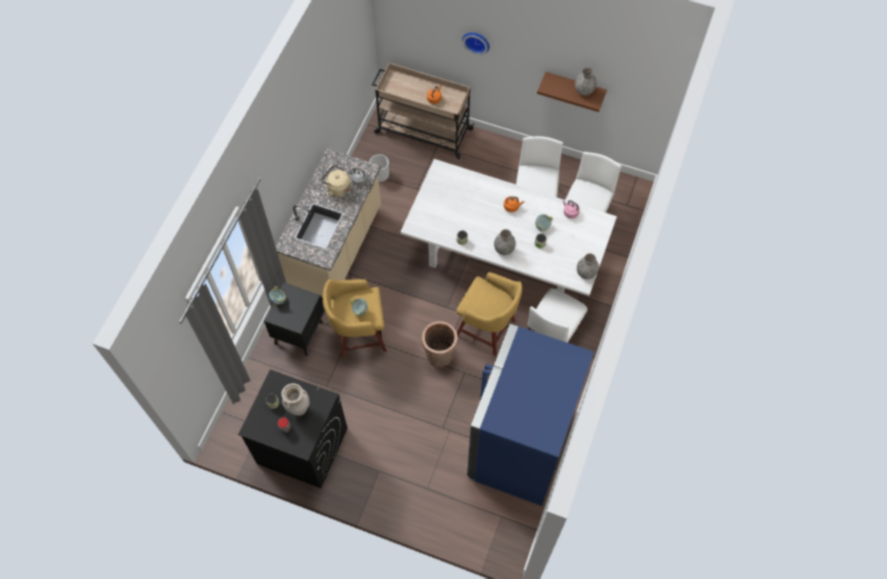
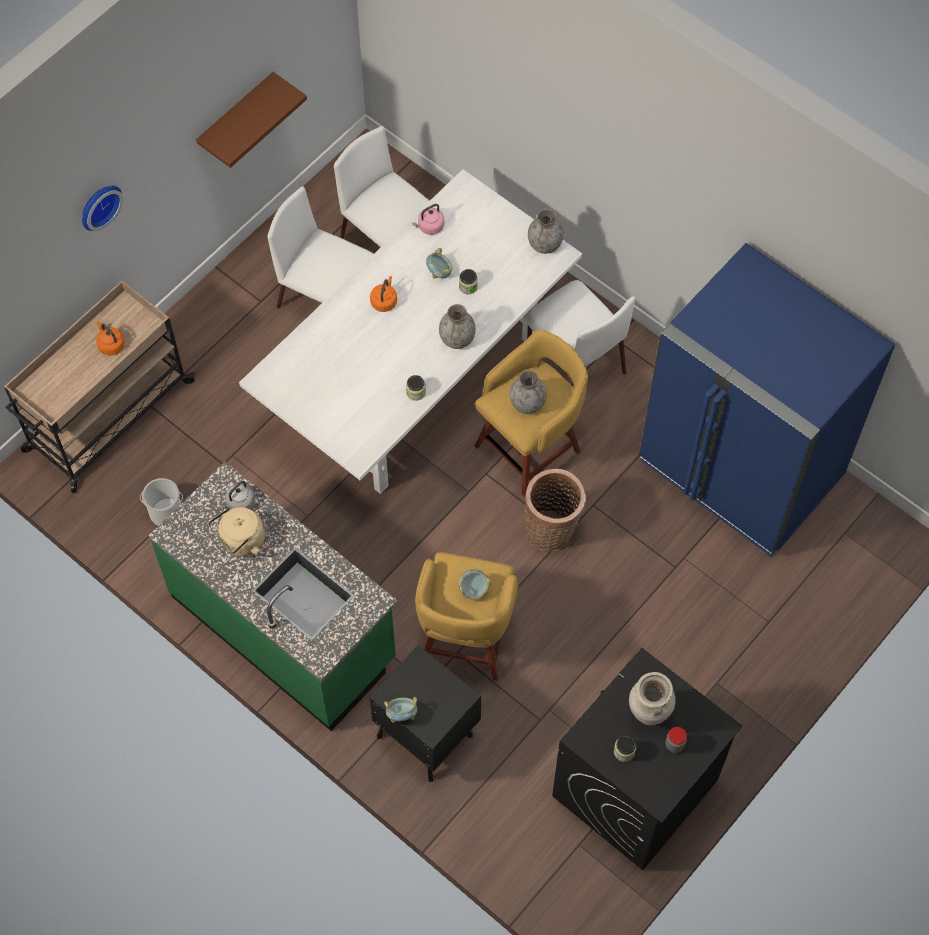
camera: 70 degrees left, 0 degrees up
(336, 248) = (284, 627): beige counter -> green counter
(584, 90) = (260, 101): grey vase -> grey vase (527, 403)

